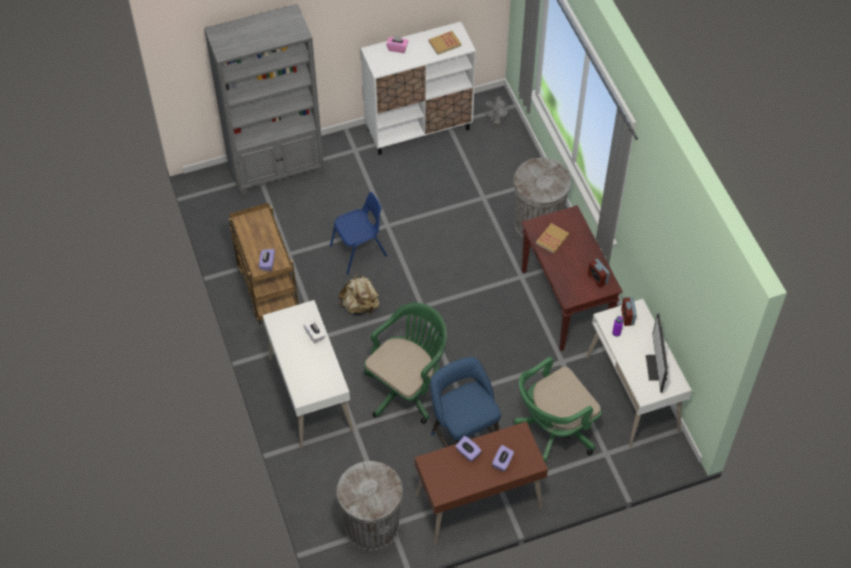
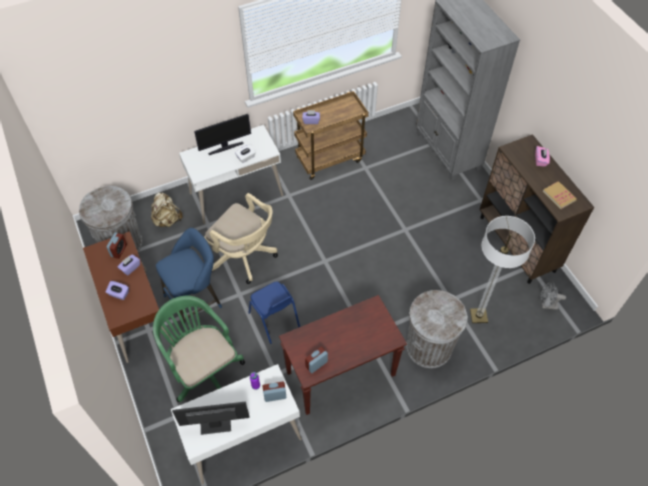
camera: 85 degrees right, 0 degrees up
(295, 356) = (225, 147): none -> monitor
(359, 251) = (375, 213): blue chair -> blue chair (274, 320)
(360, 306) = (321, 218): beige backpack -> beige backpack (167, 220)
(407, 387) = (245, 257): green office chair -> beige office chair
(419, 129) = (517, 244): white cabinet -> brown cabinet
(442, 466) = (119, 250): none -> alarm clock
(504, 177) = (478, 316): none -> floor lamp
(552, 239) = (360, 322): book -> none

